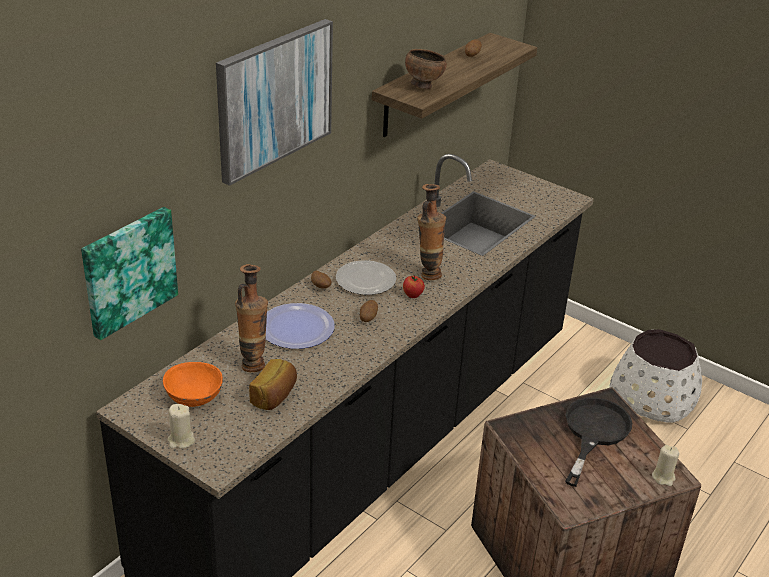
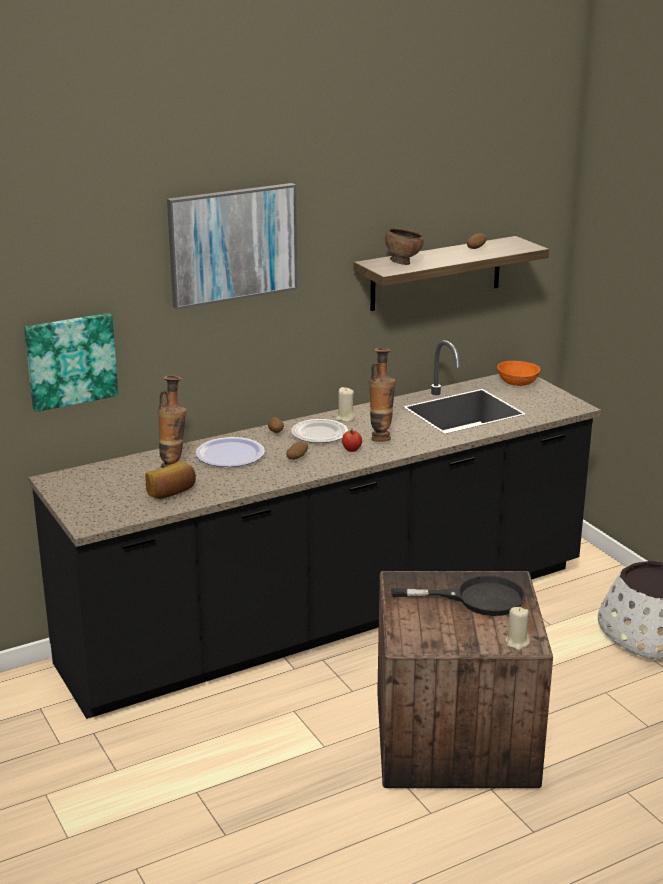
camera: 25 degrees right, 10 degrees down
(181, 440) = (75, 505): beige candle -> beige candle (345, 418)
(193, 396) = (108, 481): orange bowl -> orange bowl (517, 383)
(593, 433) = (477, 598): black frying pan -> black frying pan turned 45 degrees clockwise

